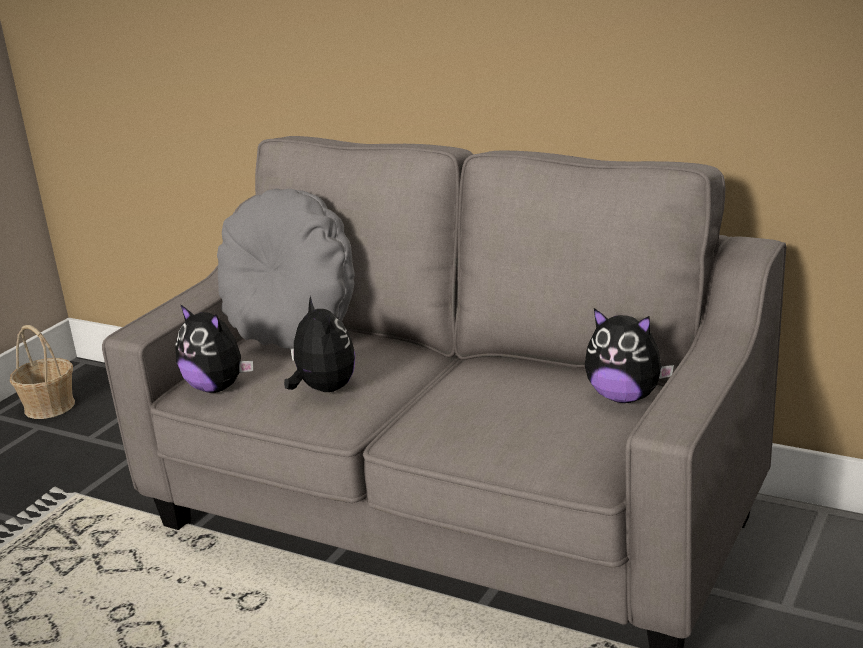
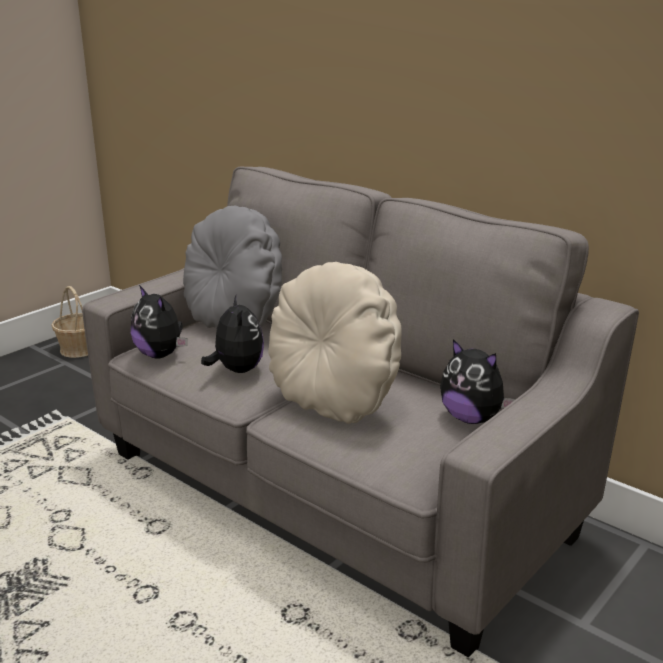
camera: 10 degrees right, 0 degrees up
(458, 409) = (333, 404): none -> beige pillow

